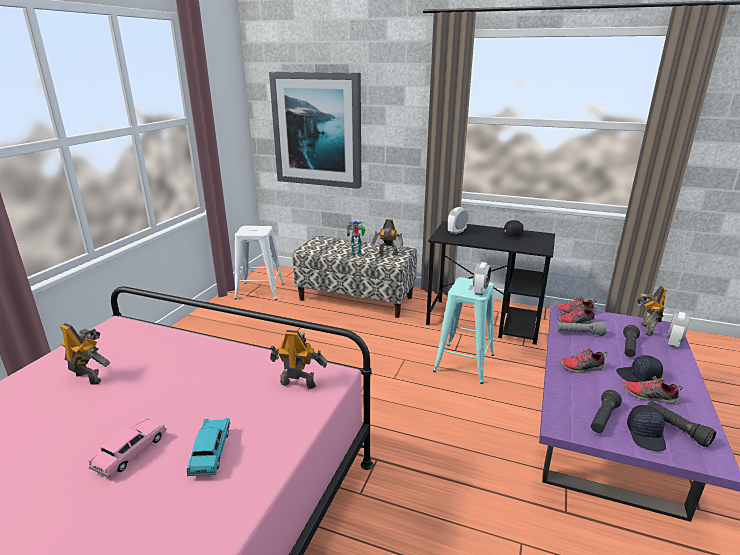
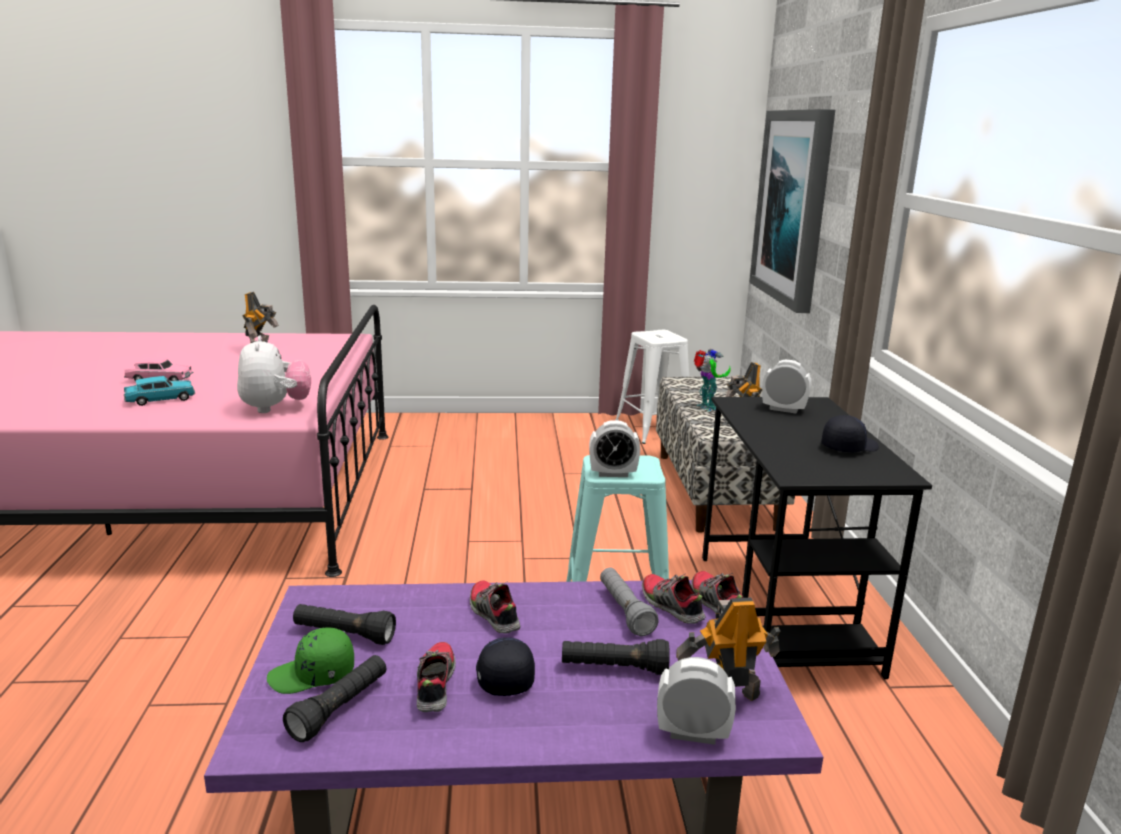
camera: 65 degrees right, 5 degrees down
(298, 383) = (275, 408): toy robot -> plush toy
(646, 435) = (313, 675): black cap -> green cap

